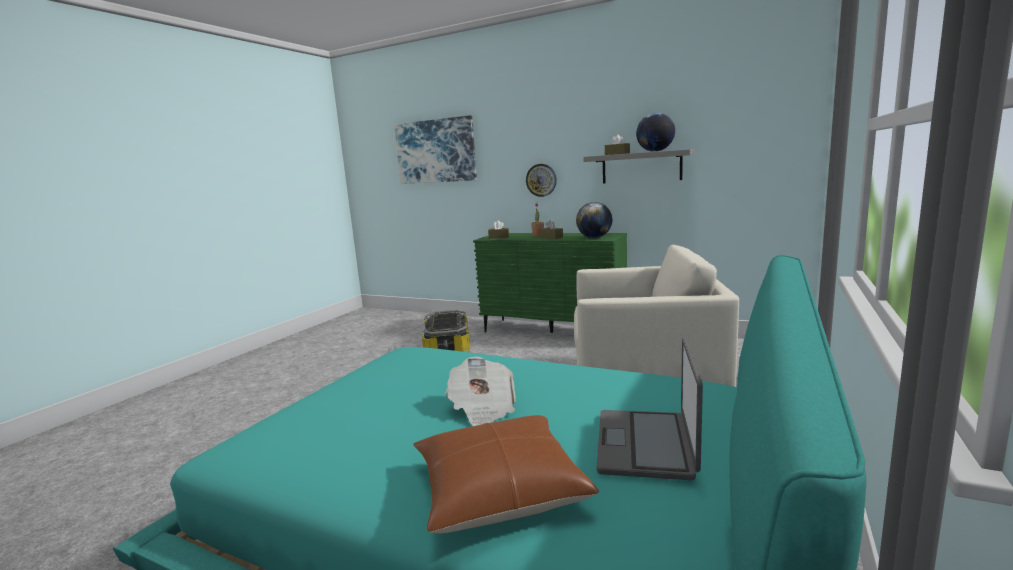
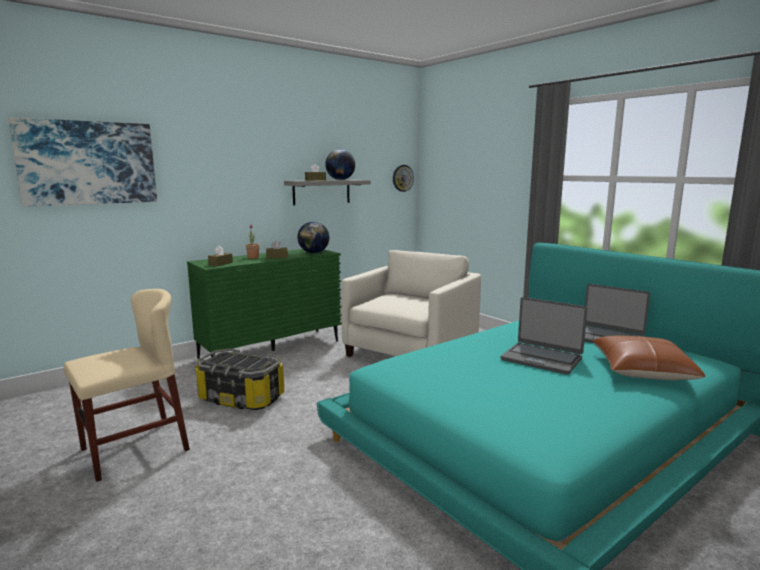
camera: 65 degrees left, 0 degrees up
(354, 356) = (134, 449): none -> beige chair
(482, 409) = (541, 359): newspaper -> laptop
(541, 180) = (235, 202): wall clock -> wall clock (402, 178)

